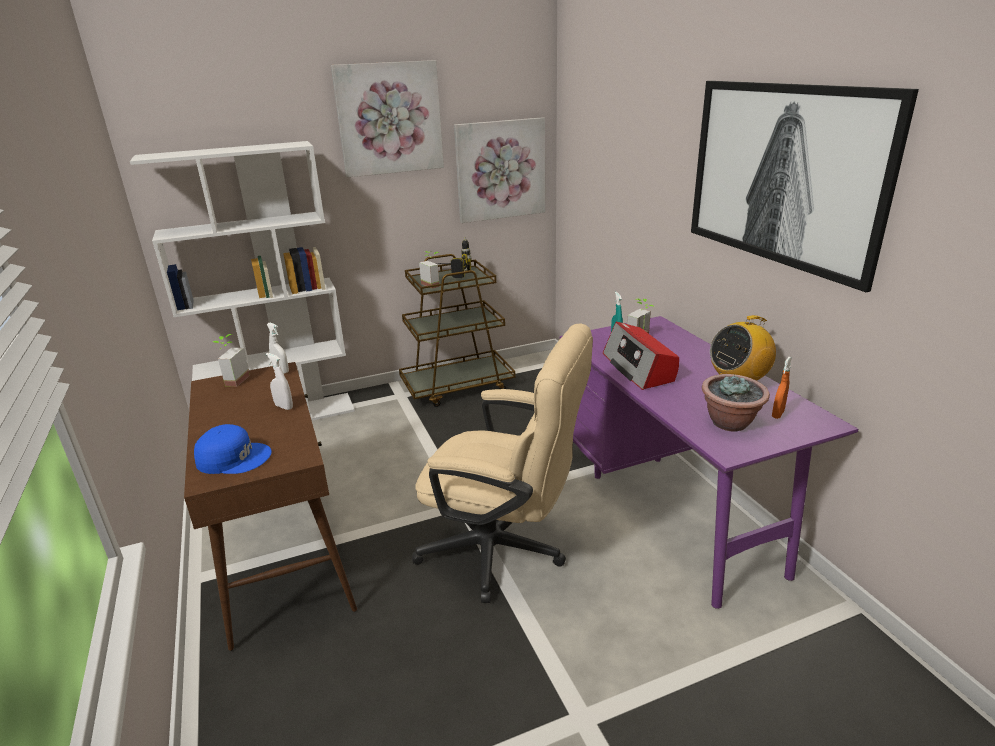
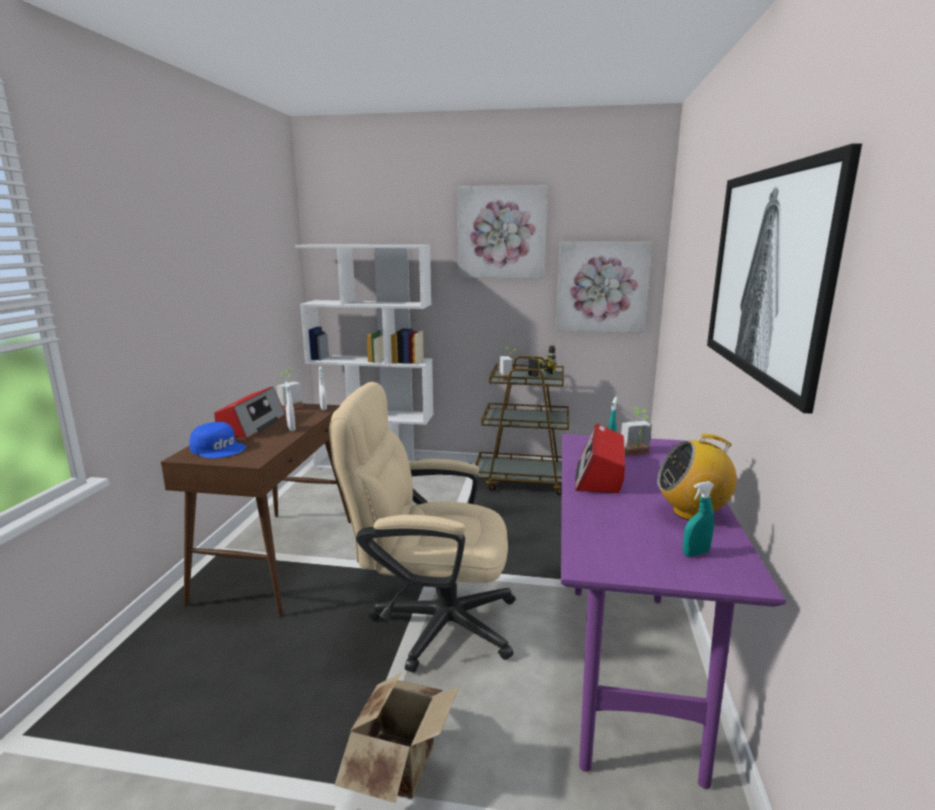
camera: 30 degrees right, 10 degrees down
(225, 416) = (252, 425): none -> radio
(504, 552) = (430, 621): beige office chair -> beige office chair turned 135 degrees clockwise
(598, 674) = (402, 766): none -> cardboard box
(730, 423) = (627, 544): potted plant -> none
(777, 414) = (695, 553): orange spray bottle -> turquoise spray bottle

